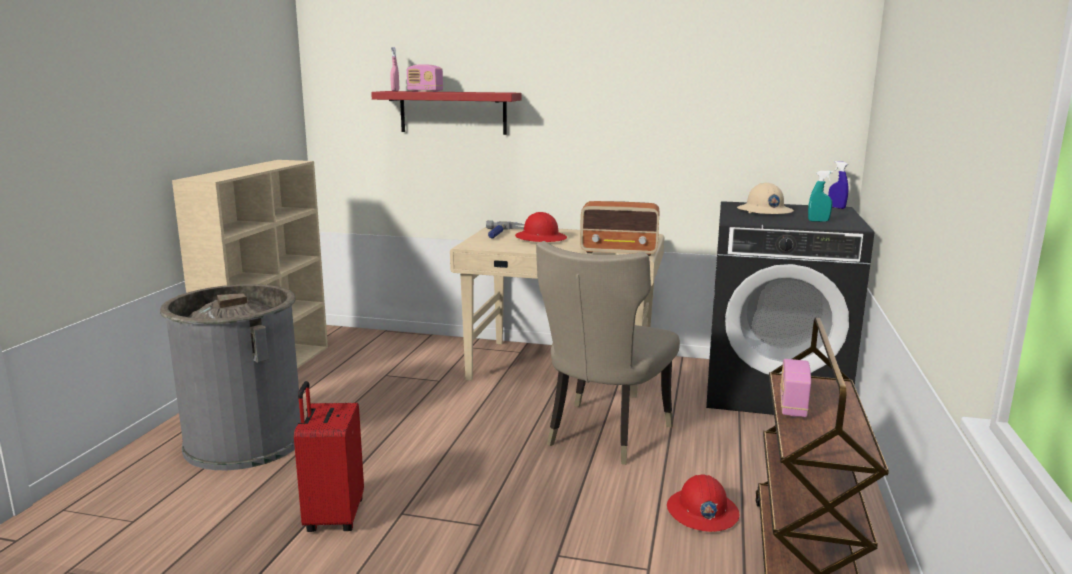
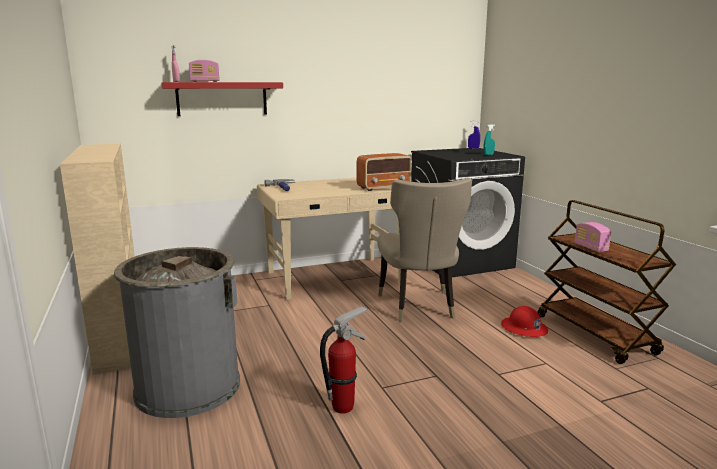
camera: 35 degrees left, 0 degrees up
(333, 517) = (343, 407): red suitcase -> fire extinguisher
(541, 238) = (317, 187): red hard hat -> none
(764, 211) = (449, 153): beige hard hat -> none

